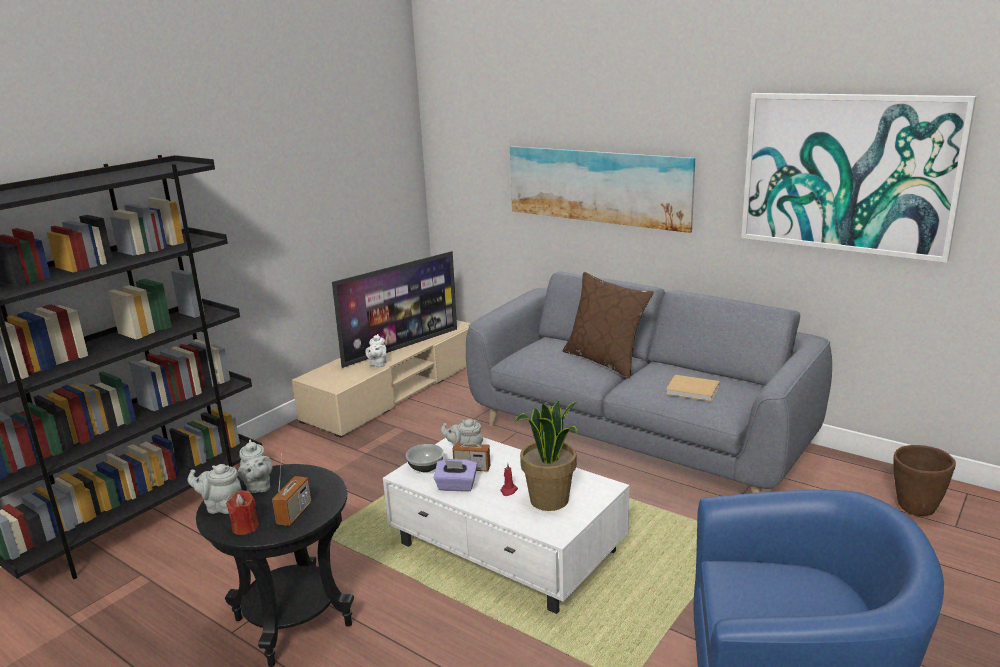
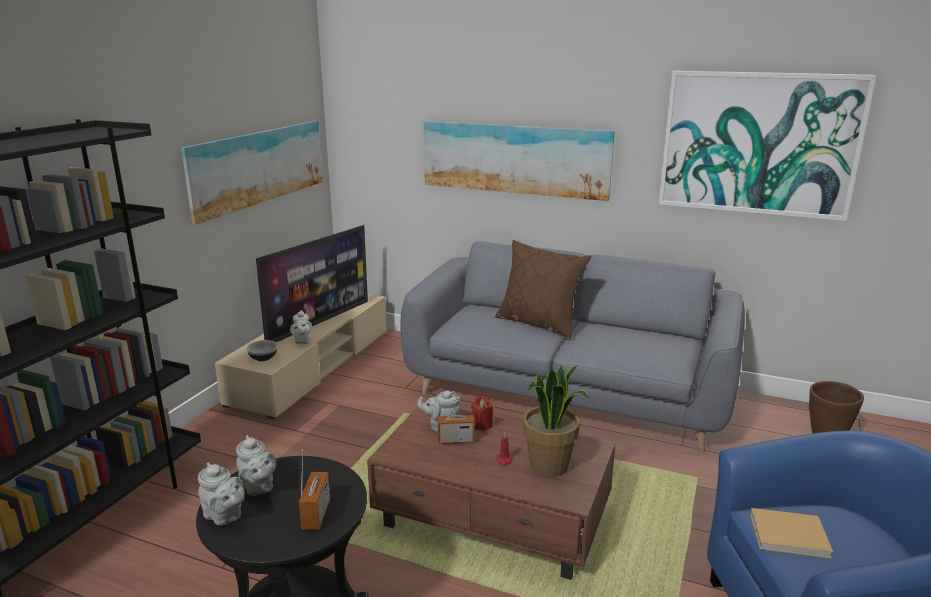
camera: 15 degrees left, 0 degrees up
(221, 507) = (225, 516): grey teapot -> grey teapot turned 135 degrees counterclockwise
(245, 527) = (265, 537): red candle -> red candle (482, 425)
(343, 192) = (257, 166): none -> picture
(426, 467) = (408, 444): bowl -> bowl (263, 358)
(456, 486) = (449, 461): purple tissue box -> none
(508, 549) = (494, 518): white coffee table -> brown coffee table
(694, 390) = (635, 346): beige book -> beige book (791, 535)

